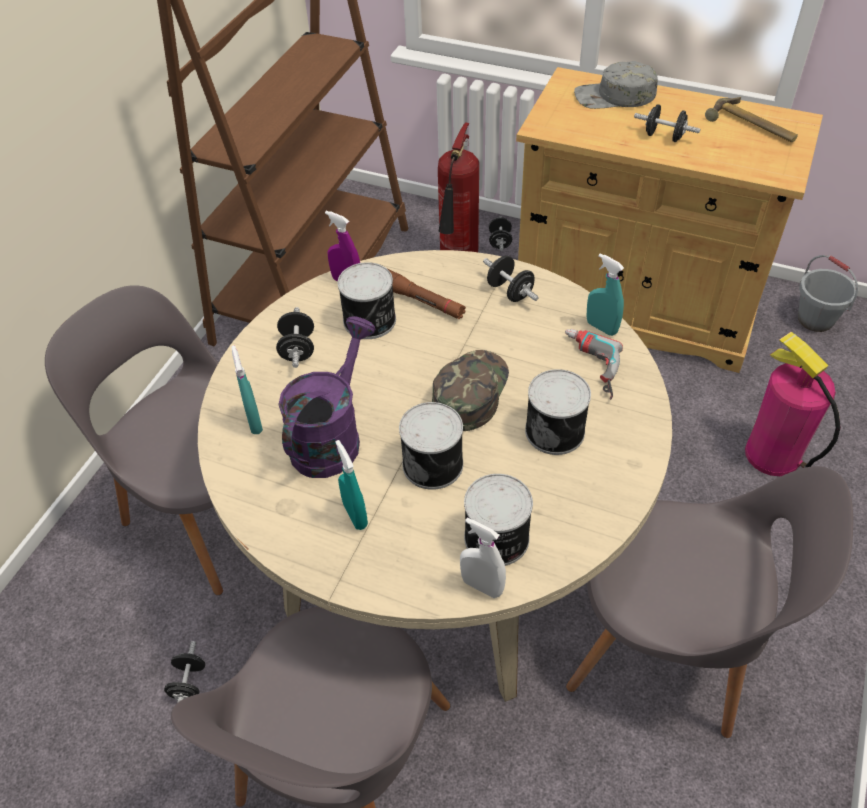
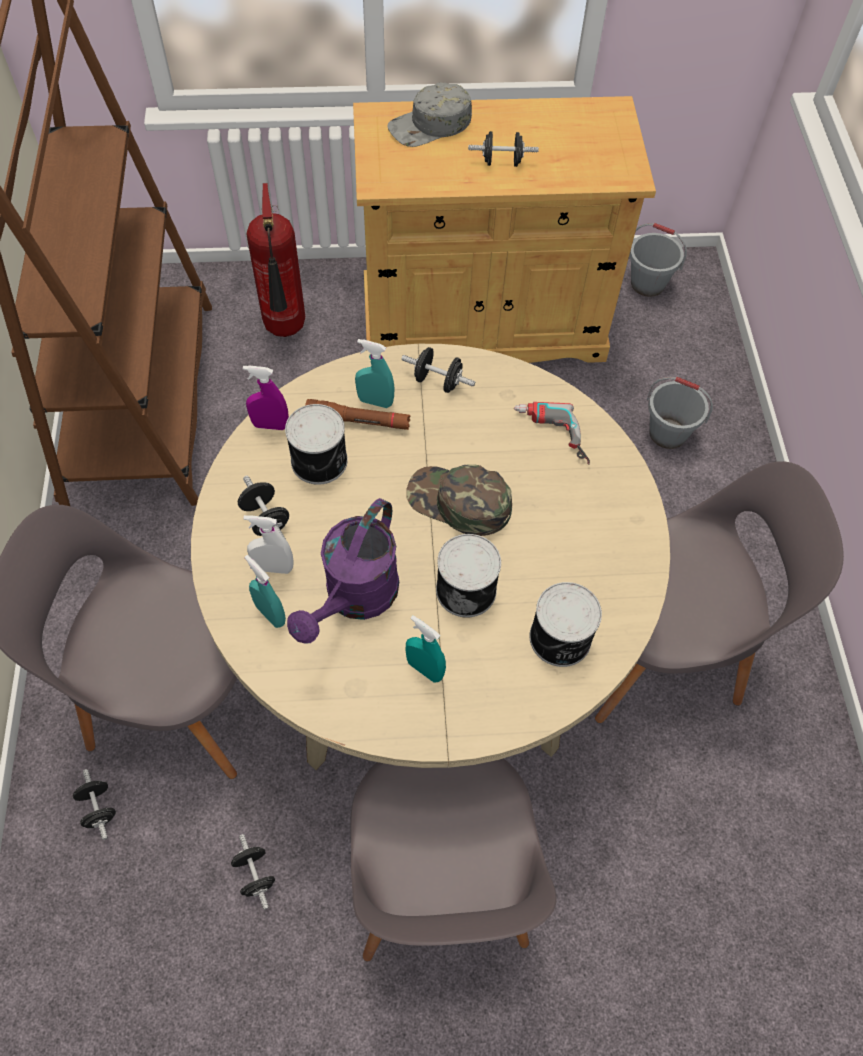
camera: 30 degrees left, 10 degrees up
(331, 436) = (355, 599): purple watering can -> purple watering can turned 150 degrees counterclockwise
(469, 391) = (458, 502): green cap -> green cap turned 60 degrees counterclockwise
(482, 586) = (572, 688): white spray bottle -> white spray bottle (273, 568)
(500, 242) = (317, 292): black dumbbell -> black dumbbell (98, 808)
(556, 430) = (555, 512): can -> none
(601, 327) = (541, 391): turquoise spray bottle -> turquoise spray bottle (375, 401)
(750, 127) = (575, 128): hammer -> none
(772, 454) = (667, 433): fire extinguisher -> grey bucket

